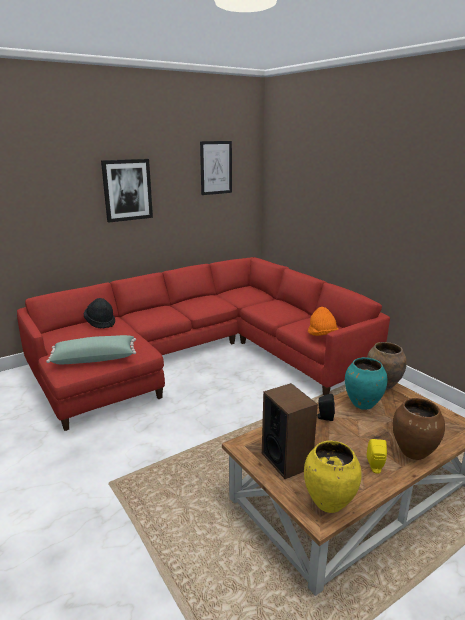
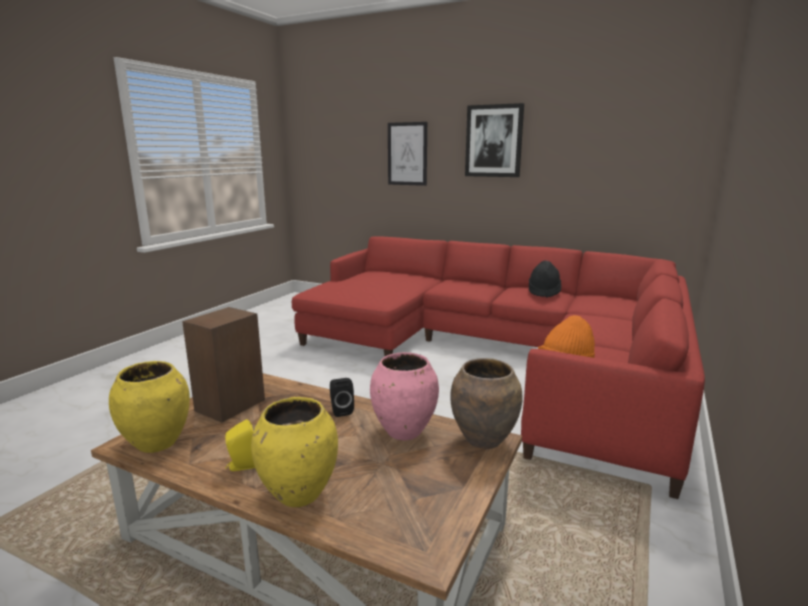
camera: 60 degrees right, 5 degrees down
(94, 358) = (345, 291): green pillow -> none
(100, 323) = (409, 275): black hat -> black hat (544, 292)
(216, 168) = (630, 116): picture -> picture (407, 154)
(362, 404) = (403, 432): turquoise vase -> pink vase
(414, 452) = (298, 495): brown vase -> yellow vase

